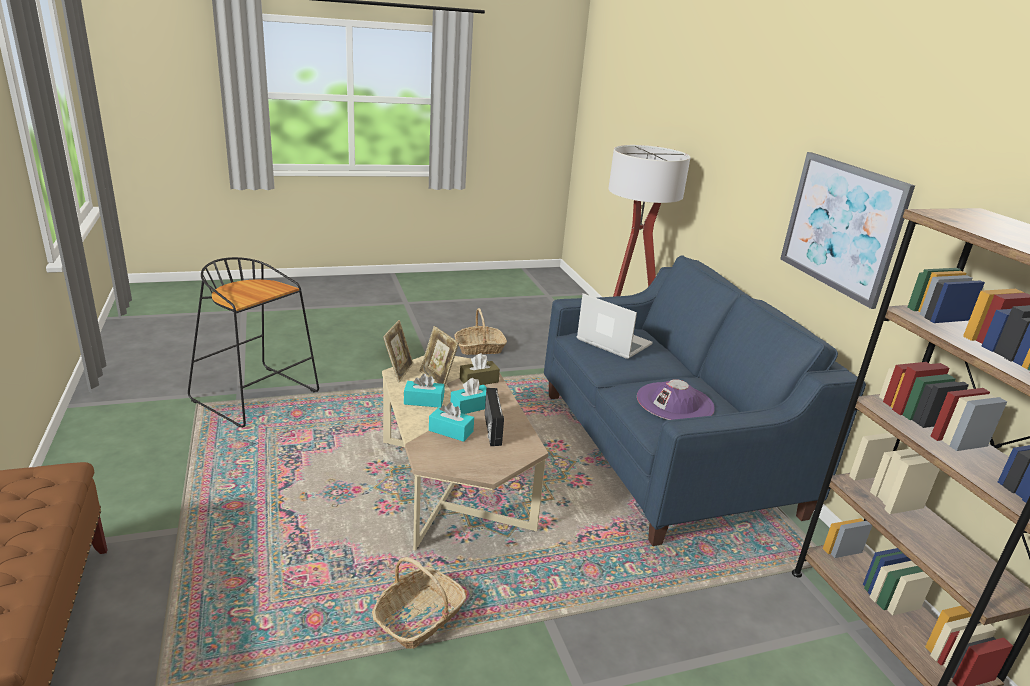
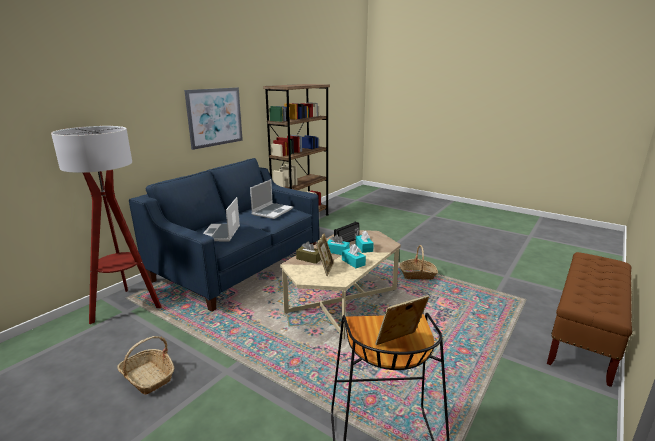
camera: 125 degrees left, 5 degrees down
(398, 371) = (338, 281): picture frame -> picture frame (399, 343)
(675, 402) = (272, 211): purple hat -> laptop

